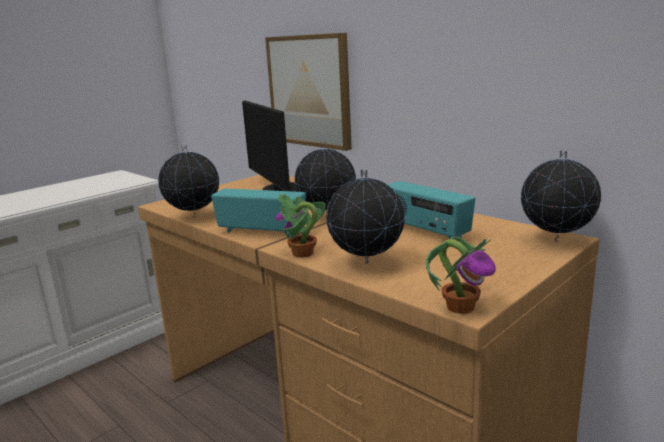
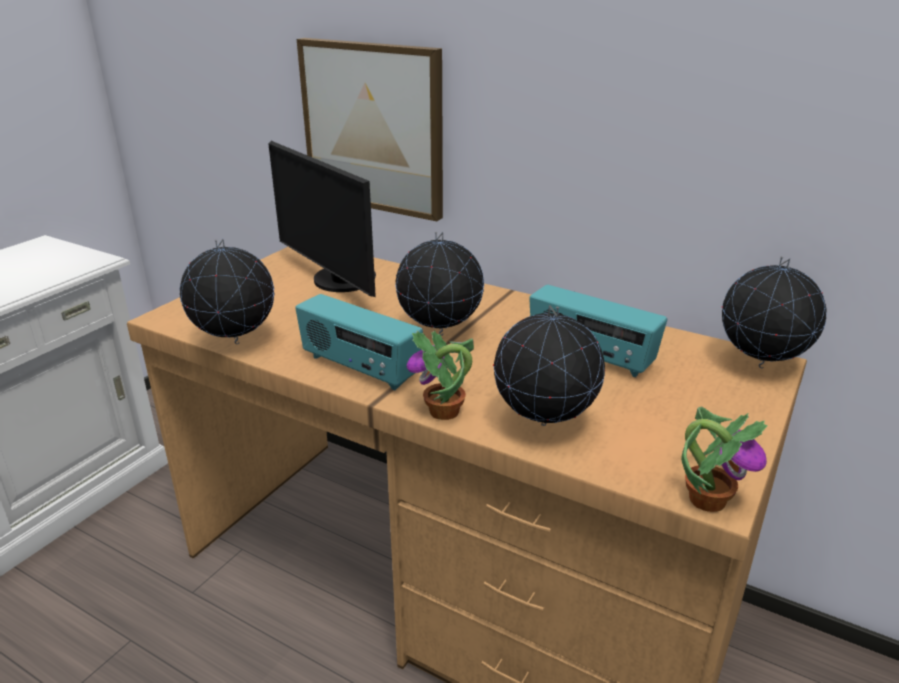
camera: 15 degrees left, 10 degrees up
(262, 231) = (359, 369): radio -> radio turned 150 degrees counterclockwise

